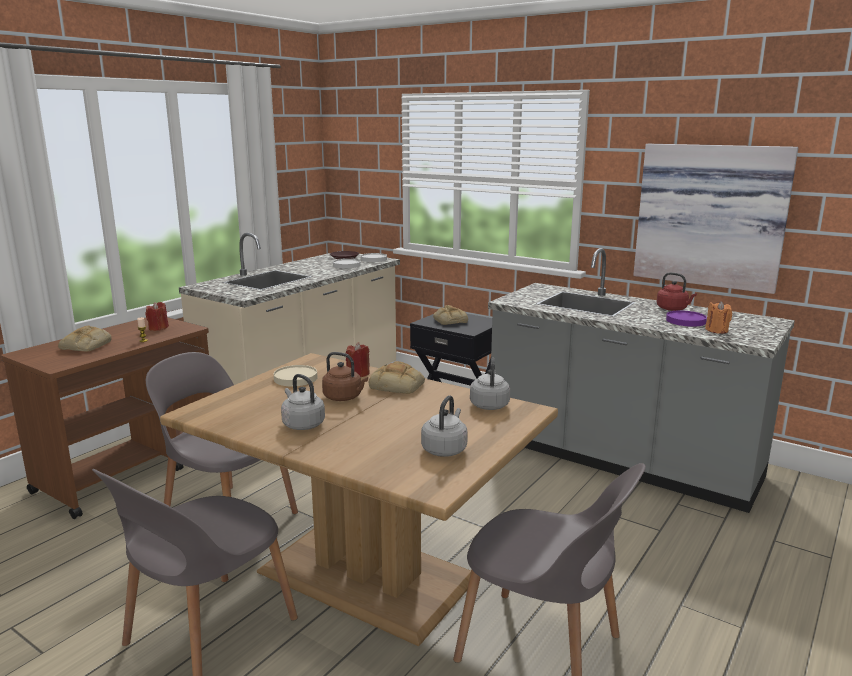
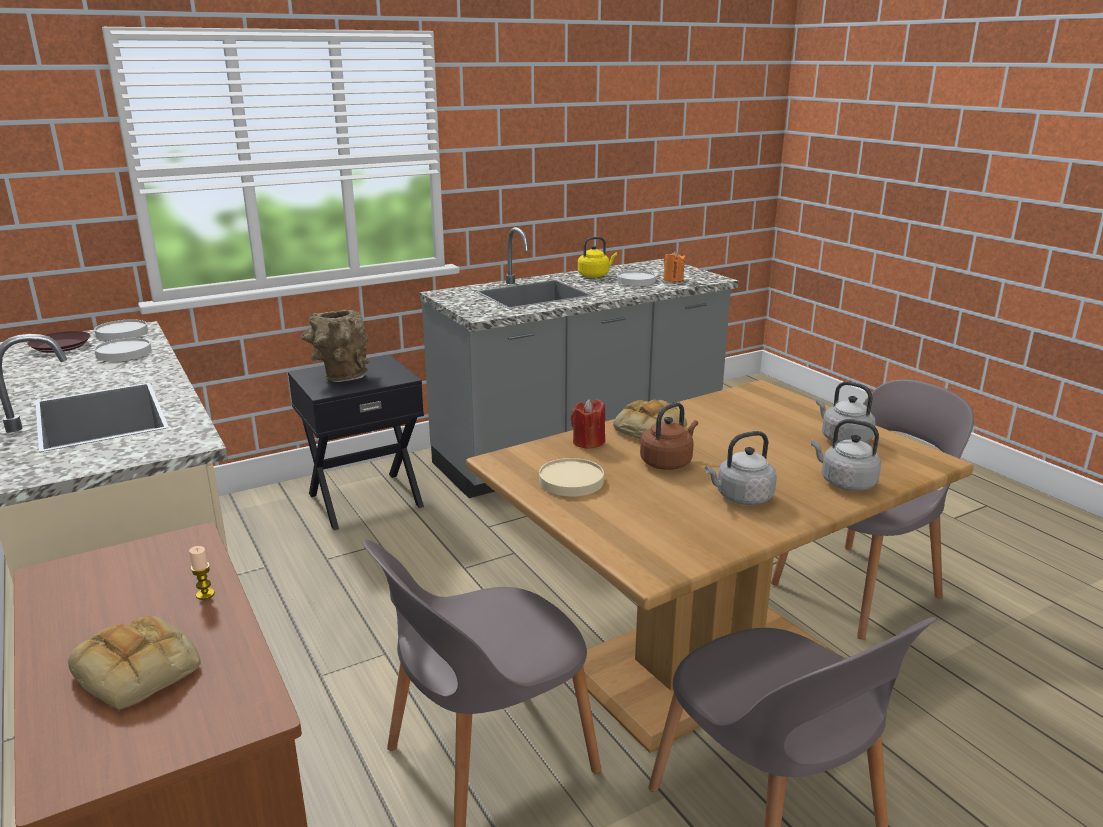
camera: 65 degrees left, 5 degrees up
(158, 328) = (134, 573): red candle -> none
(449, 320) = (340, 378): bread -> brown vase
(489, 404) = (738, 401): grey kettle -> grey kettle (844, 482)
(673, 309) = (595, 275): red kettle -> yellow kettle
(685, 321) = (635, 281): purple plate -> white plate
(711, 215) = (575, 172): picture -> none

